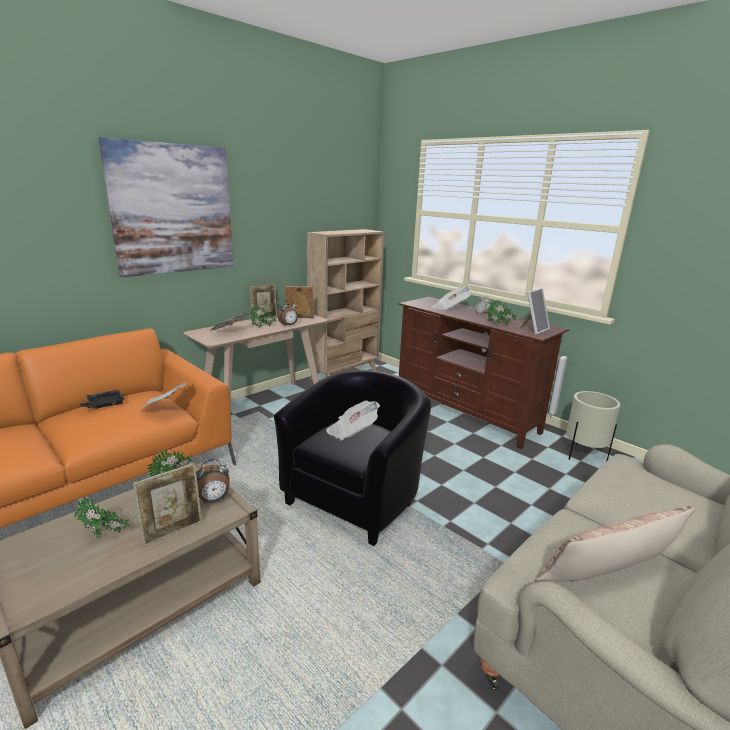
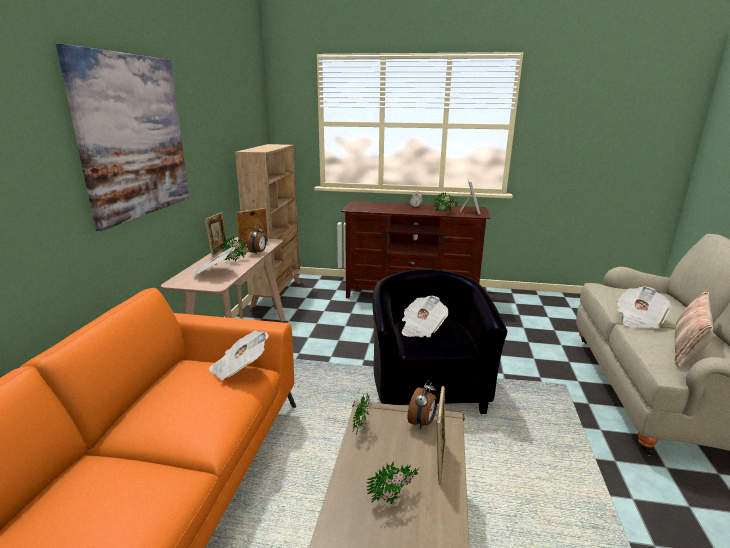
camera: 35 degrees left, 0 degrees up
(104, 404) = (166, 392): black tray -> none
(450, 308) = (387, 207): newspaper -> newspaper (638, 320)
(584, 455) = (512, 299): beige planter -> none

